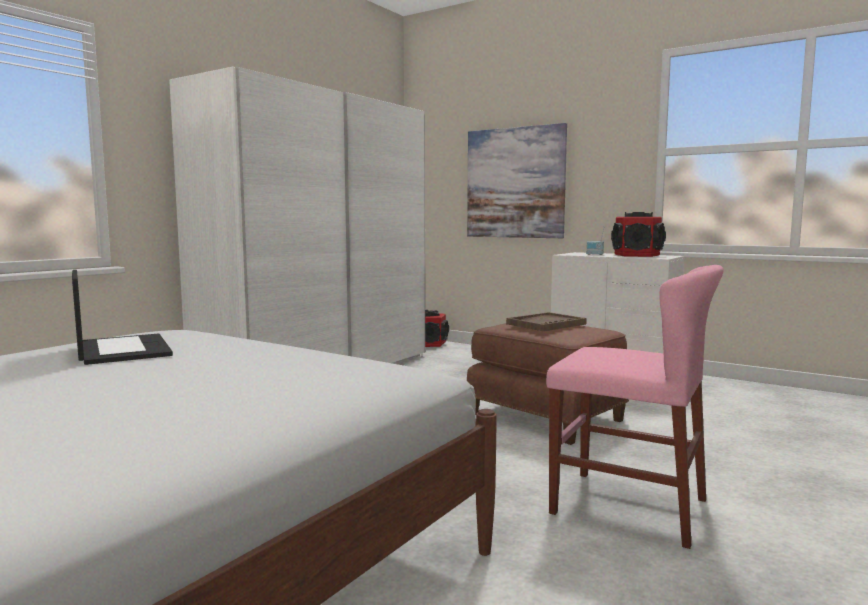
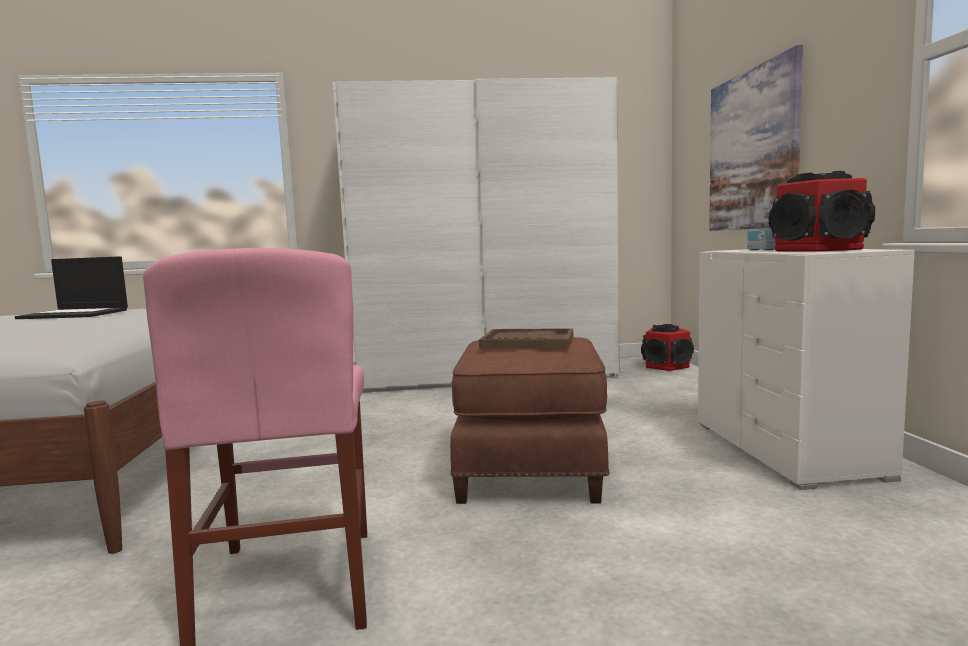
camera: 50 degrees right, 0 degrees up
(121, 349) = (76, 314): laptop -> laptop turned 75 degrees clockwise

